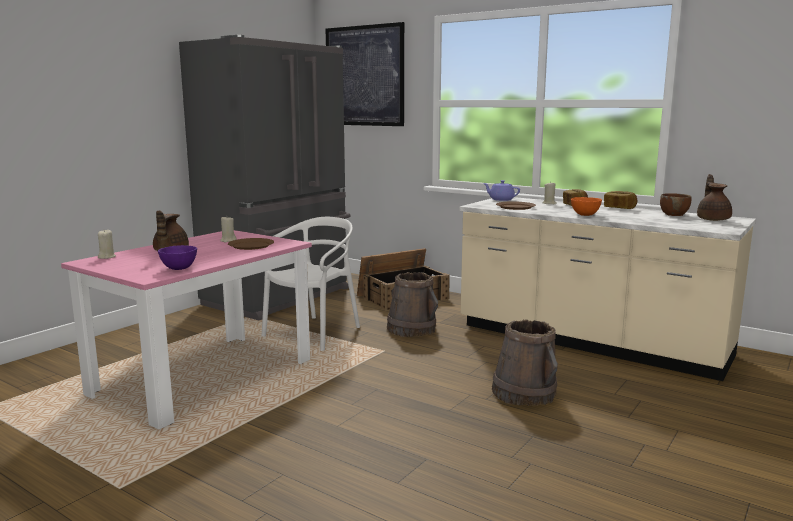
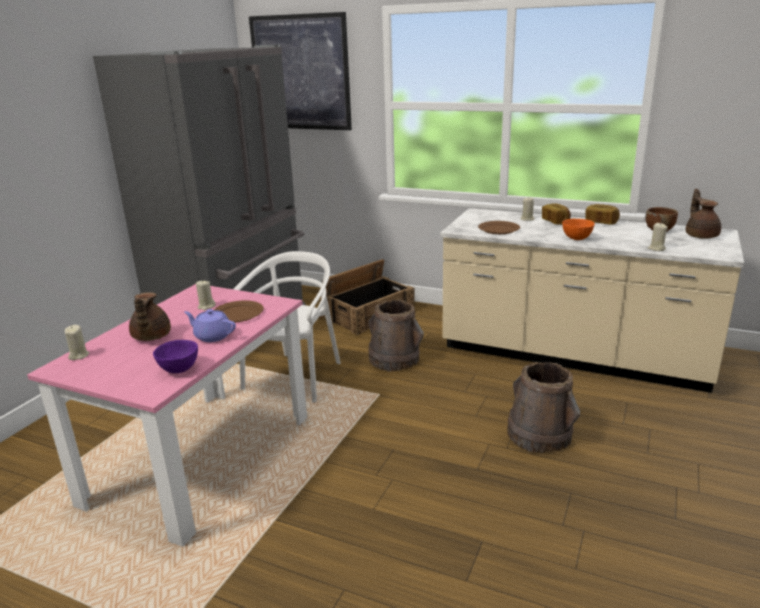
camera: 10 degrees left, 10 degrees up
(501, 199) = (474, 215): purple teapot -> purple teapot (212, 336)
(658, 223) = (656, 248): none -> beige candle

